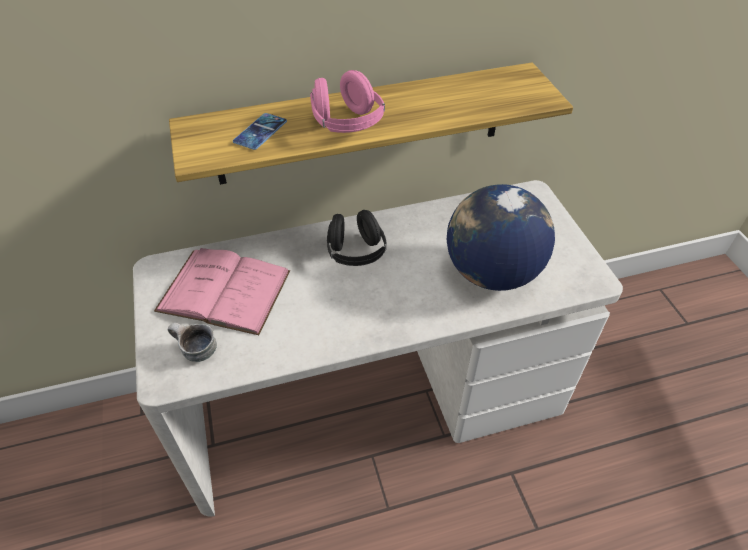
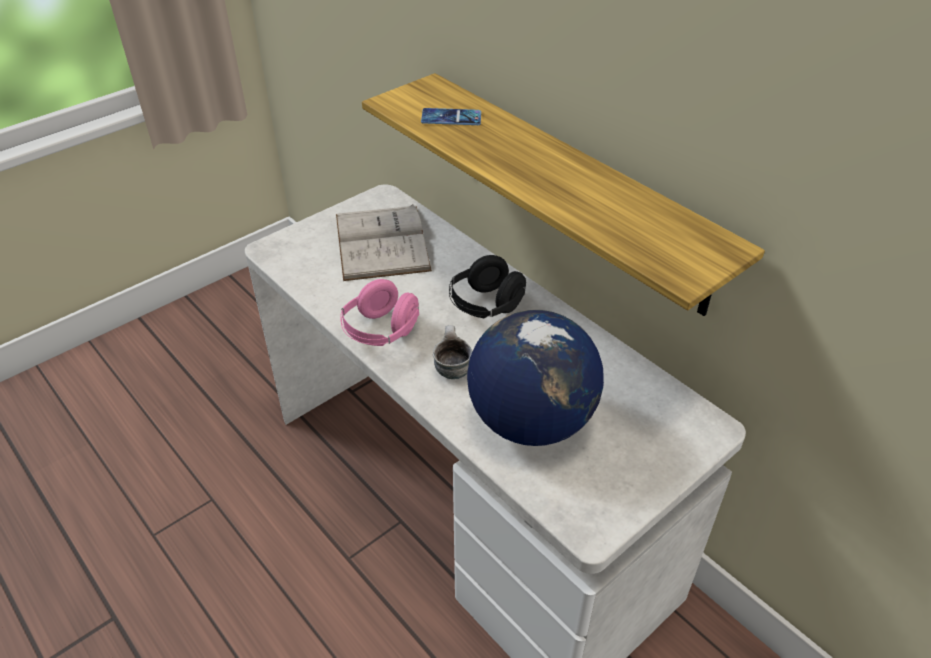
camera: 65 degrees right, 5 degrees down
(195, 352) = (306, 253): mug -> mug (451, 367)
(224, 290) = (381, 242): pink book -> white book
(347, 124) = (502, 157): pink headphones -> pink headphones (381, 331)

